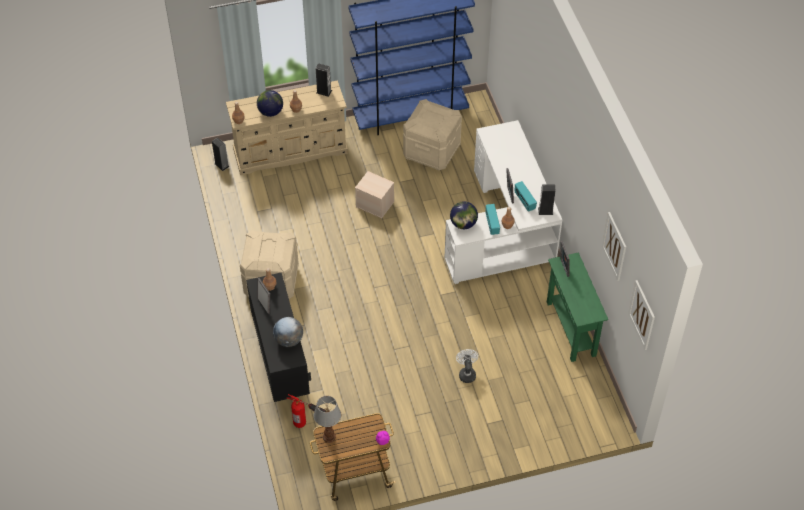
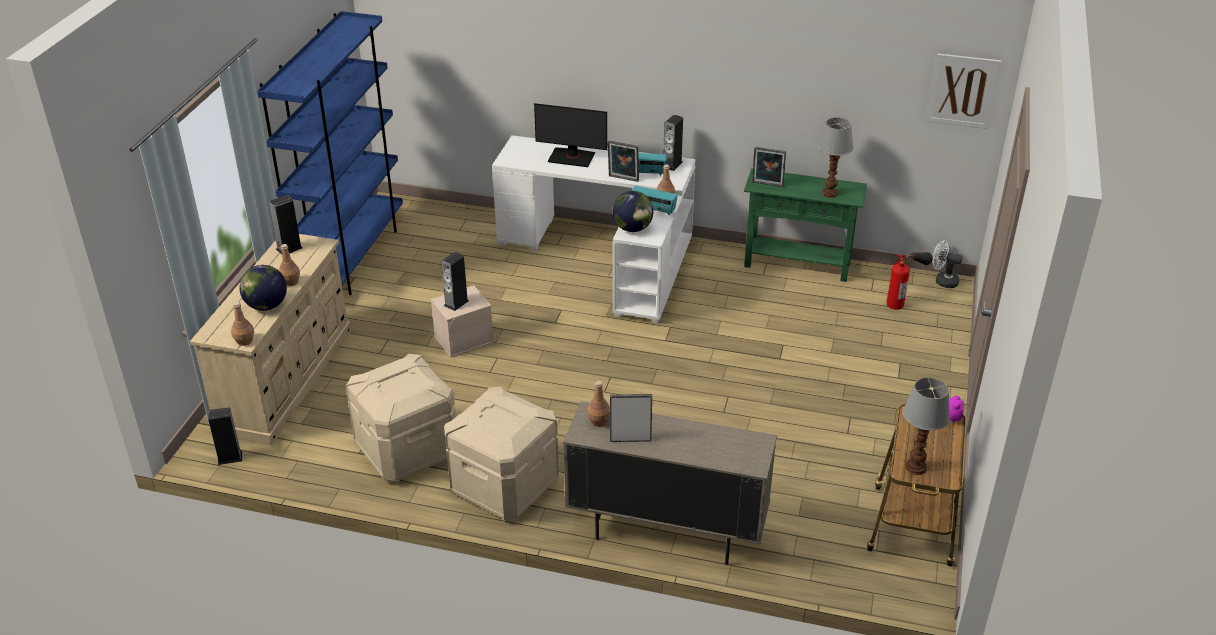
camera: 60 degrees left, 15 degrees down
(281, 364) = (666, 532): black cabinet -> beige cabinet
(289, 340) = (718, 437): globe -> none
(311, 425) = (801, 541): fire extinguisher -> fire extinguisher (904, 298)
(372, 183) = (456, 303): none -> speaker
(432, 151) = (428, 263): beige storage box -> beige storage box (407, 449)
(466, 373) = (808, 365): white fan -> white fan (942, 281)
(514, 160) = (572, 157): none -> monitor
(578, 303) = (829, 193): none -> table lamp
(614, 246) = (857, 65): picture -> none

